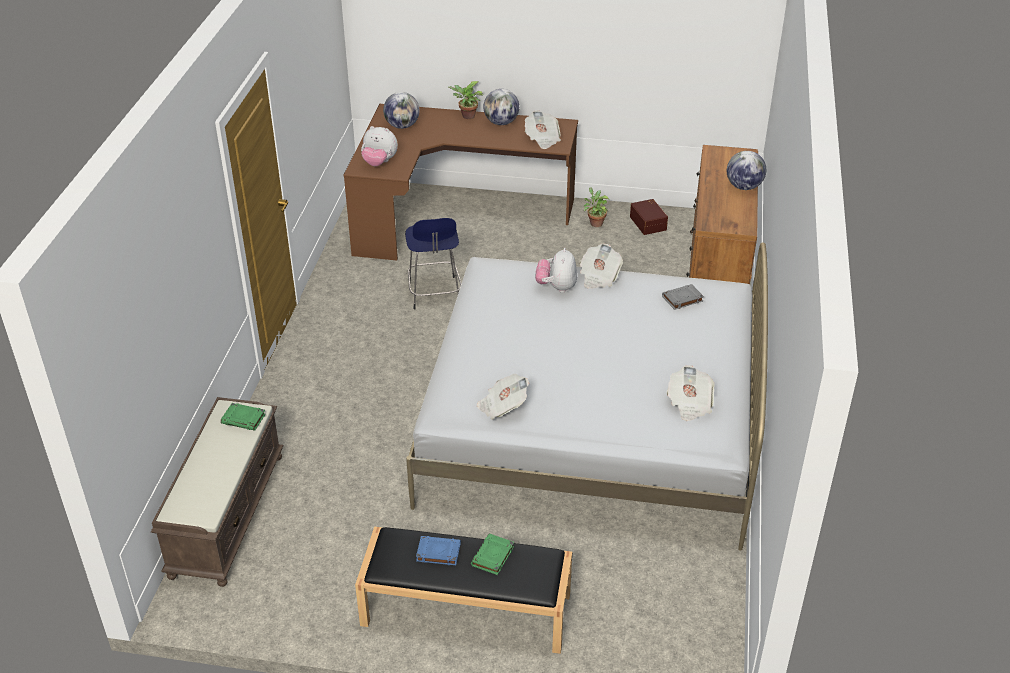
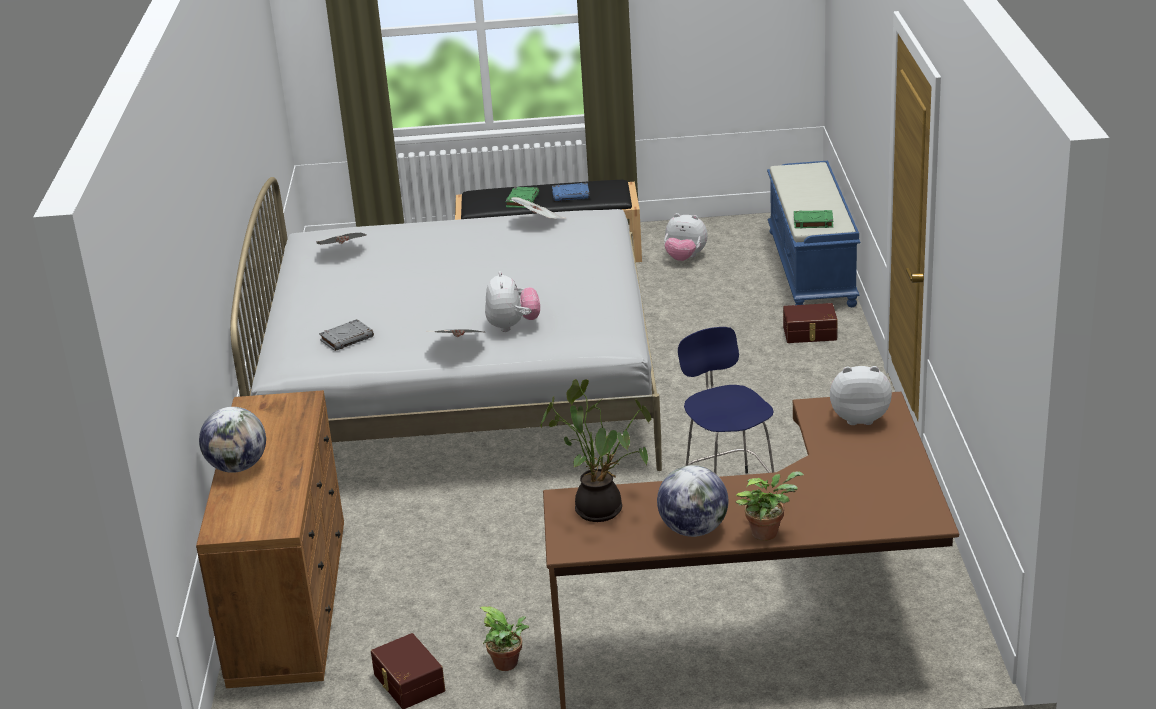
camera: 170 degrees right, 10 degrees down
(226, 513) = (812, 268): brown bench -> blue bench
(289, 426) = (810, 333): none -> brown storage box
(333, 562) = (685, 258): none -> plush toy
(402, 126) = (874, 490): globe -> none
(542, 139) = (601, 508): newspaper -> potted plant

